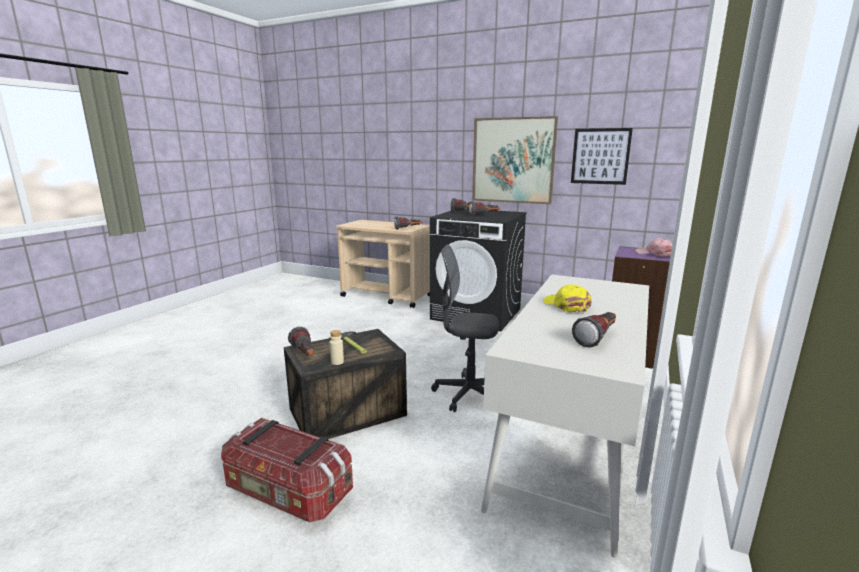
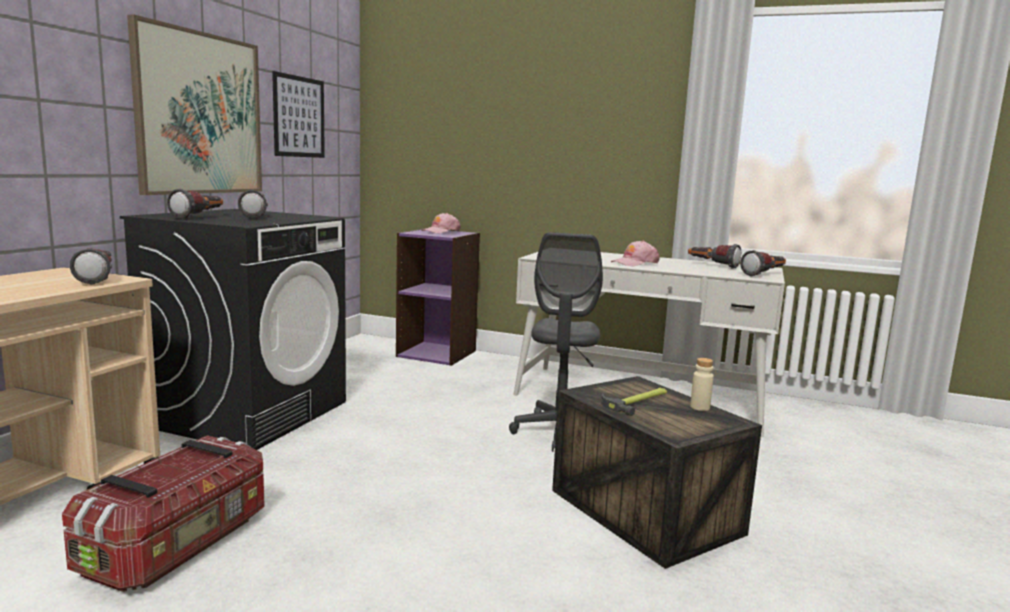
camera: 95 degrees left, 5 degrees down
(287, 492) = (842, 534): storage box -> storage box (180, 544)
(305, 354) = (693, 428): flashlight -> flashlight (765, 275)
(566, 305) = (635, 263): yellow cap -> pink cap

